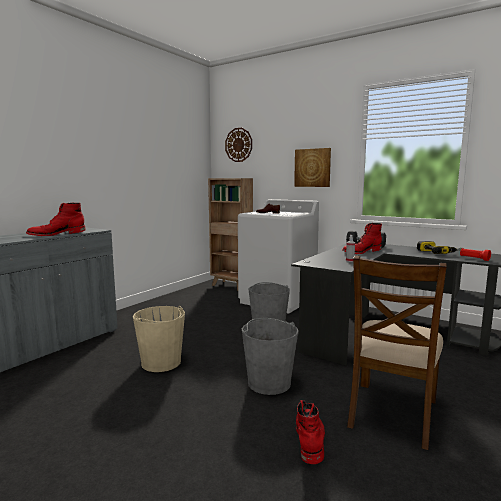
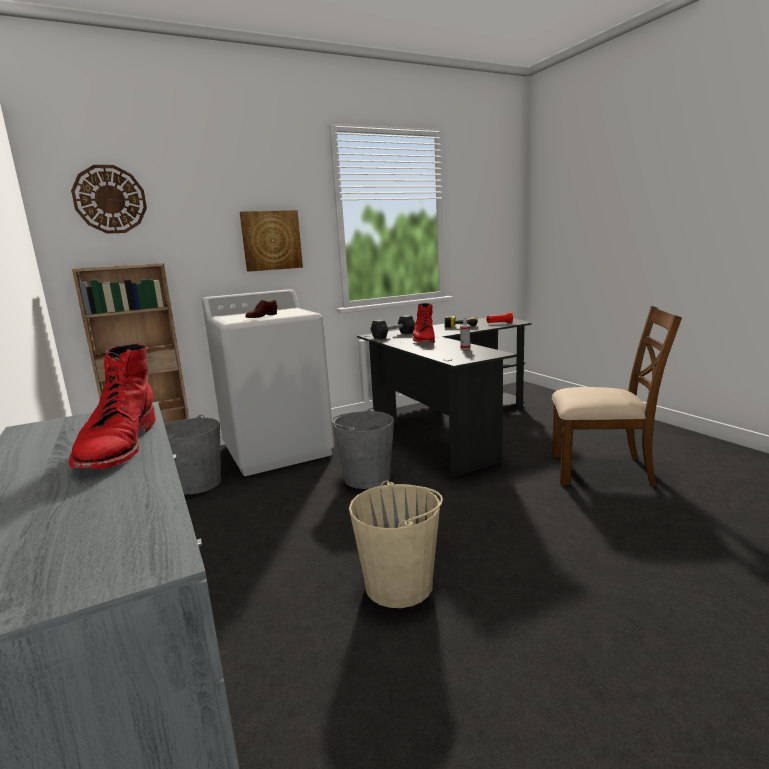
camera: 60 degrees left, 5 degrees up
(269, 382) = (516, 512): grey bucket -> grey bucket (197, 483)
(309, 438) = (637, 517): red boot -> none
(391, 412) = (602, 469): brown chair -> brown chair turned 45 degrees counterclockwise

